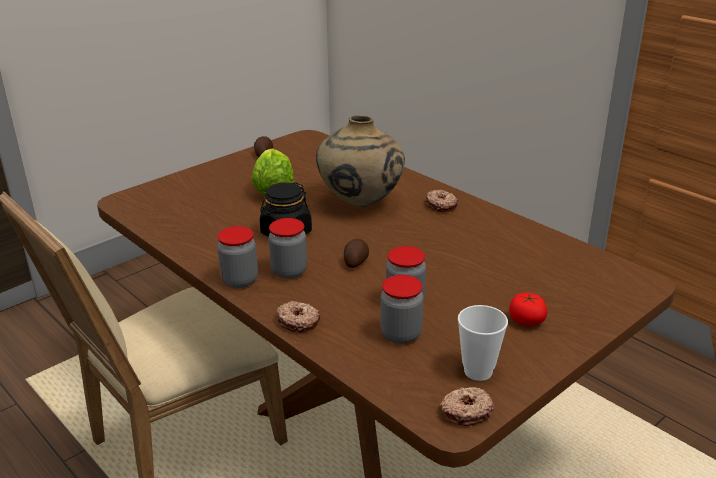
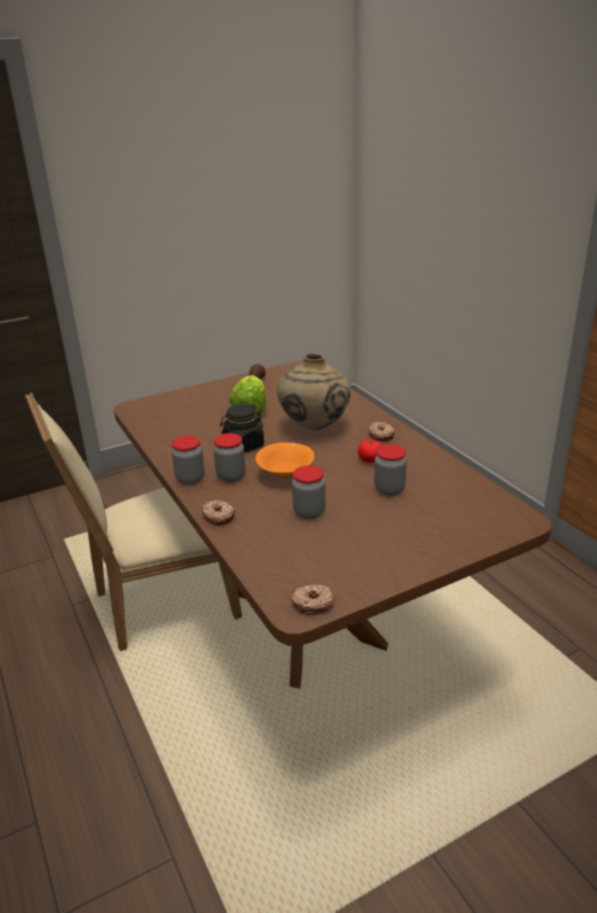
camera: 15 degrees right, 0 degrees up
(355, 262) = (286, 474): potato -> orange bowl
(401, 334) = (293, 537): jar -> jar (389, 489)
(478, 371) = (339, 574): cup -> none
(526, 320) = (401, 539): tomato -> tomato (370, 459)

